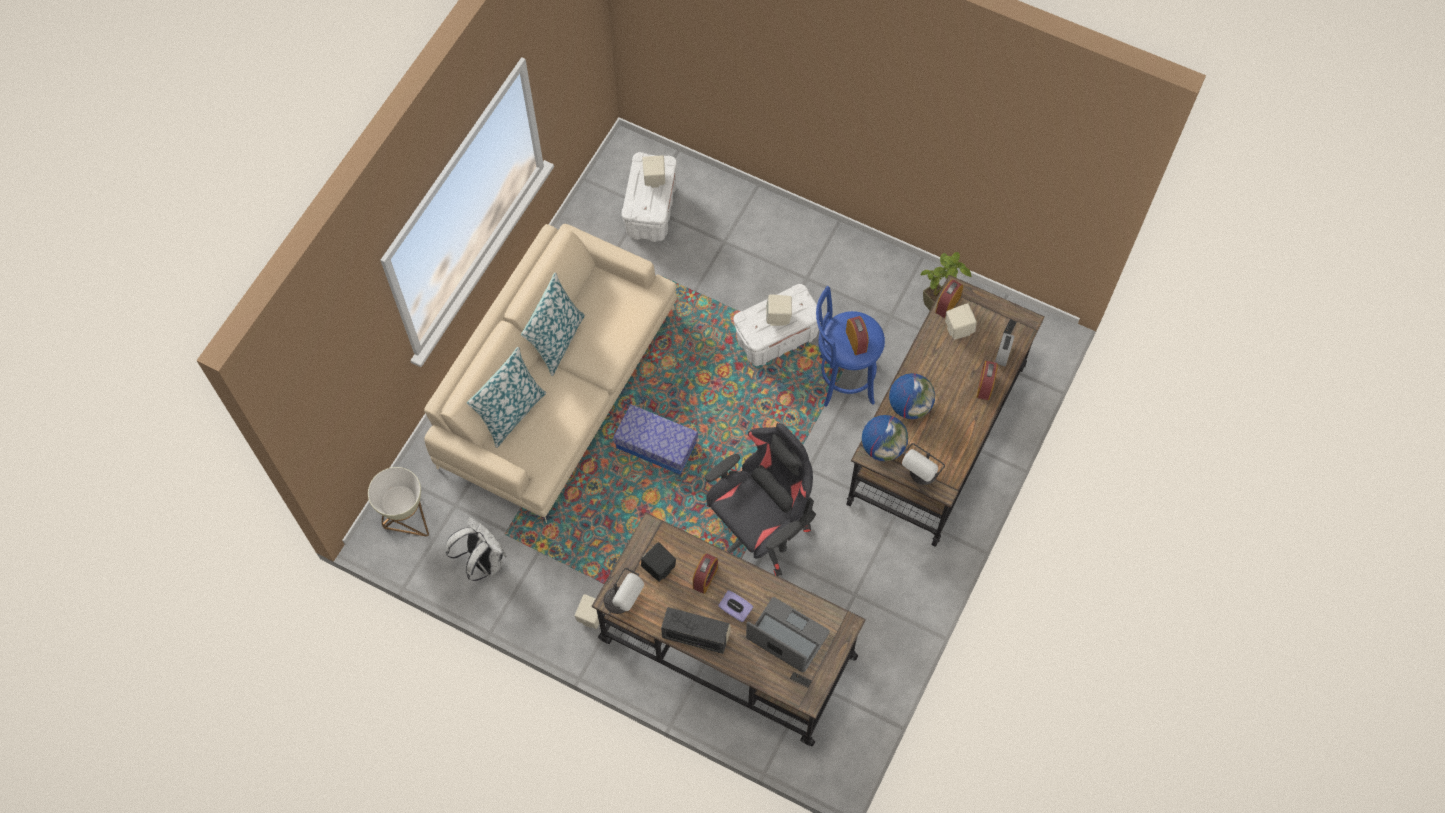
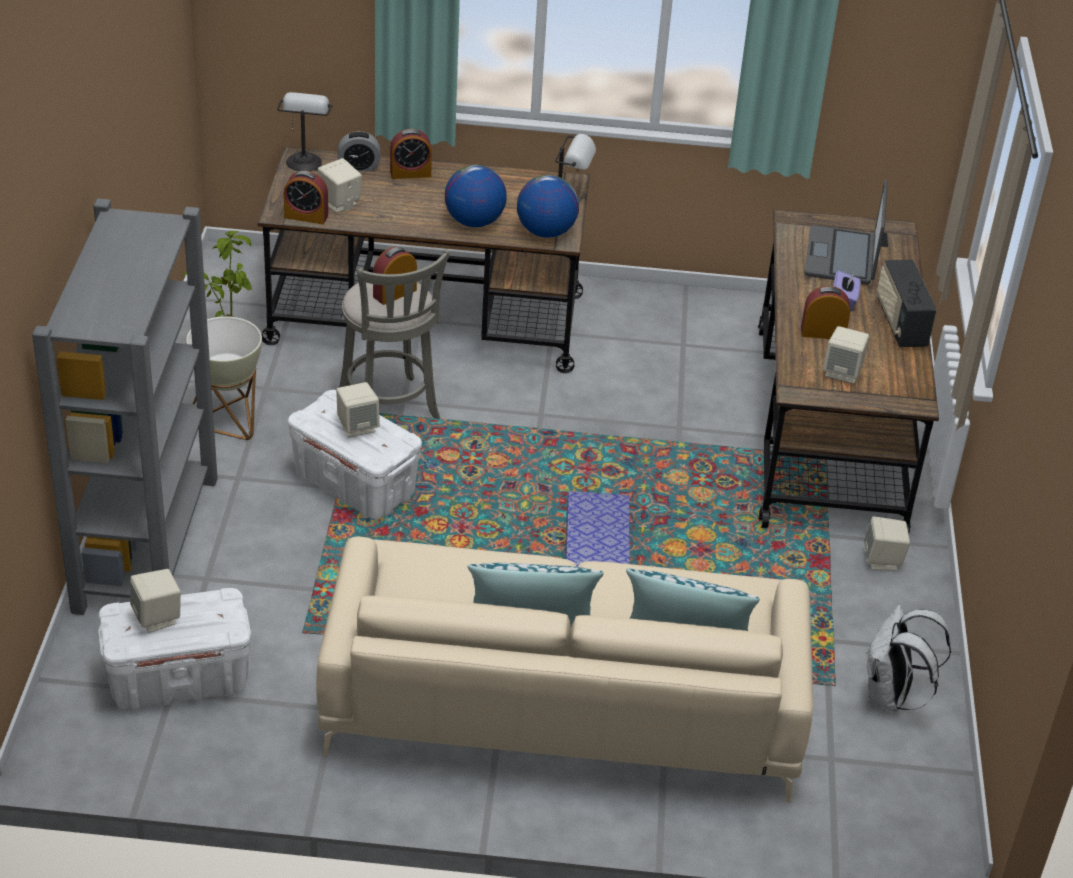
camera: 115 degrees left, 25 degrees down
(407, 518) = (892, 811): planter -> planter (228, 422)
(623, 602) = (910, 391): table lamp -> table lamp (304, 158)
(659, 568) = (843, 372): black speaker -> beige speaker
(759, 533) = (658, 437): black office chair -> none
(765, 219) = (146, 543): none -> grey bookcase
(842, 380) = (389, 411): blue stool -> grey stool

